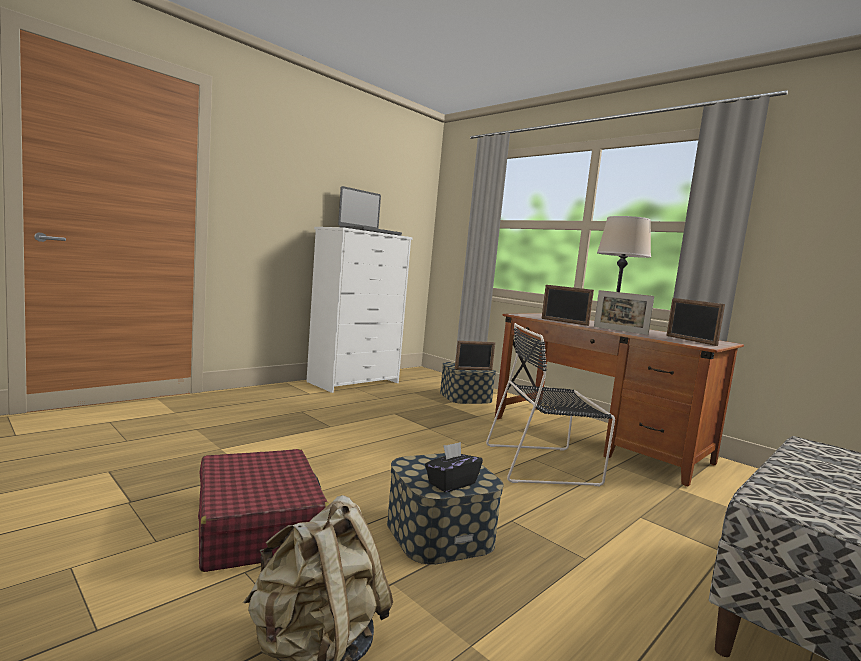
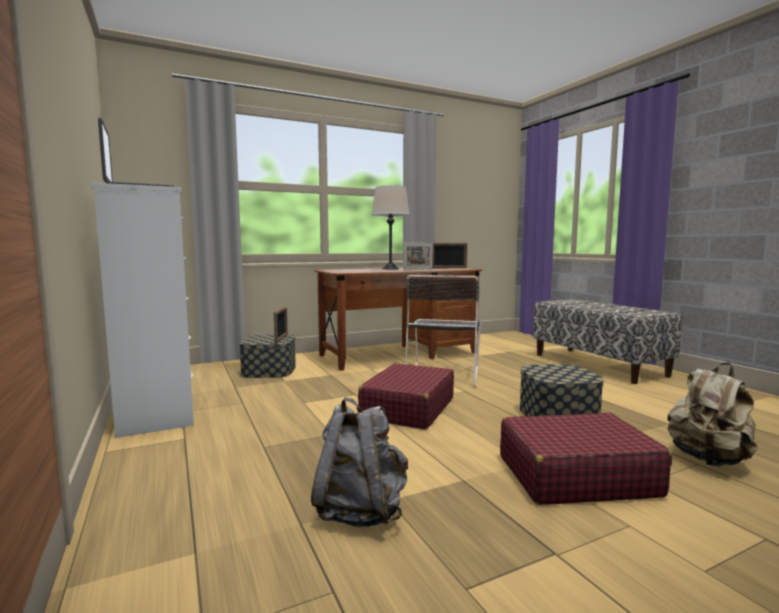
camera: 70 degrees left, 0 degrees up
(207, 441) = (360, 511): none -> grey backpack
(405, 449) = (408, 409): none -> red suitcase
(451, 483) = (577, 373): black tissue box -> none
(564, 322) = (382, 271): picture frame -> none

